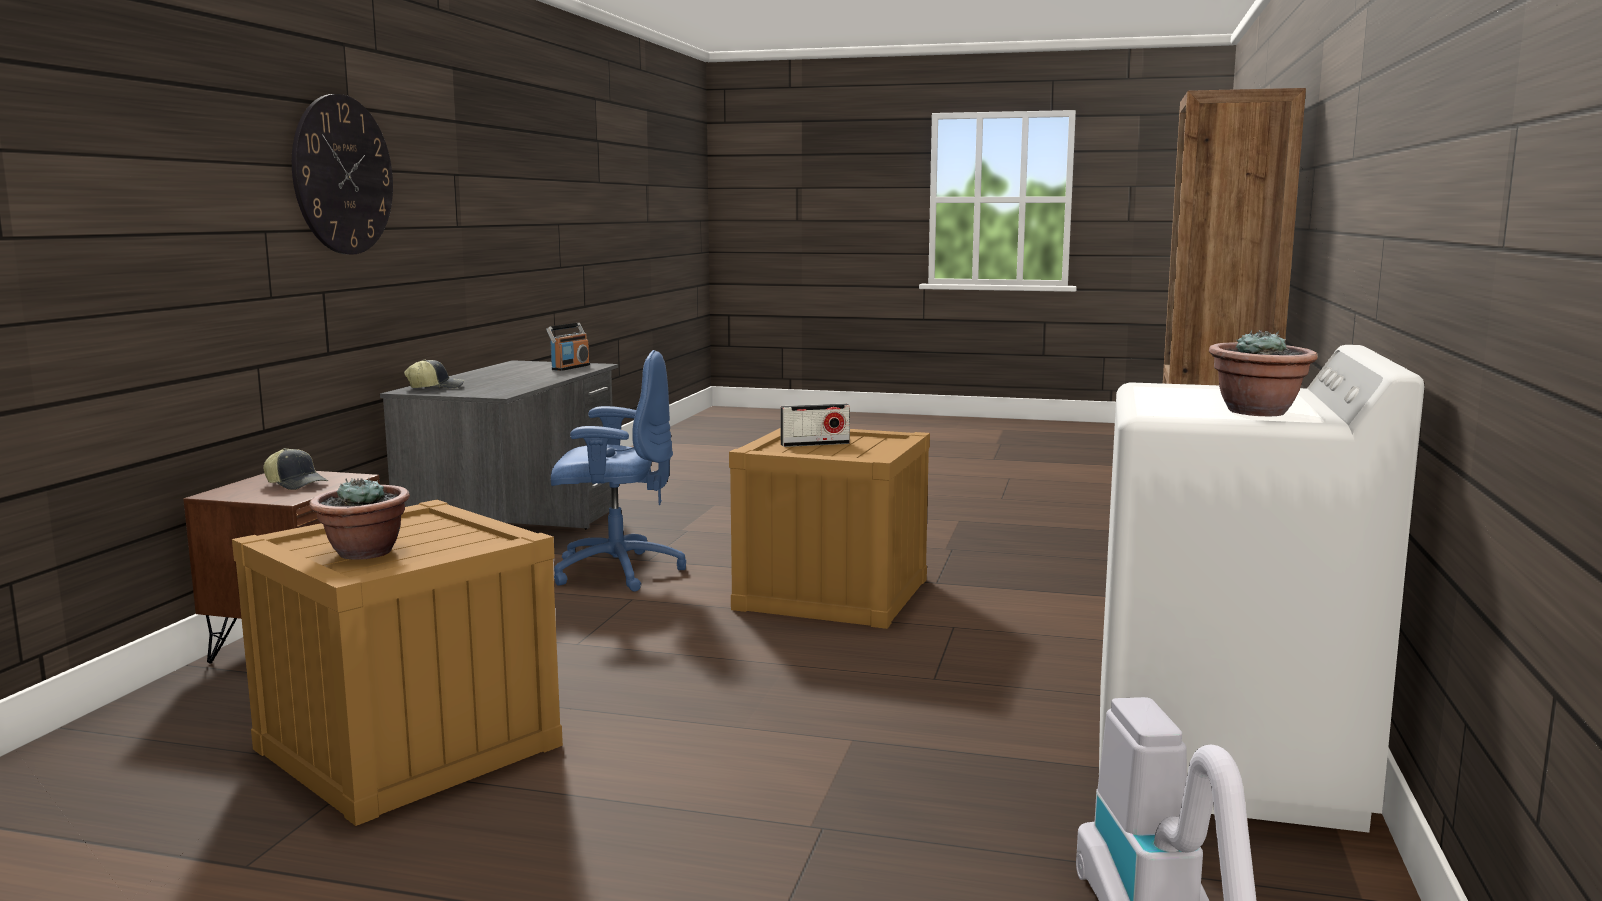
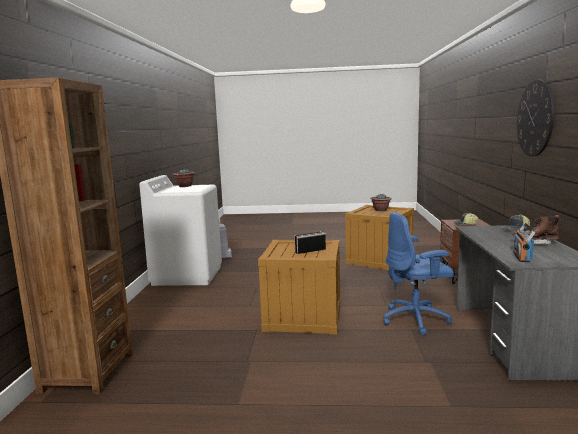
camera: 170 degrees right, 0 degrees up
(491, 375) = (535, 243): none -> brown boot

